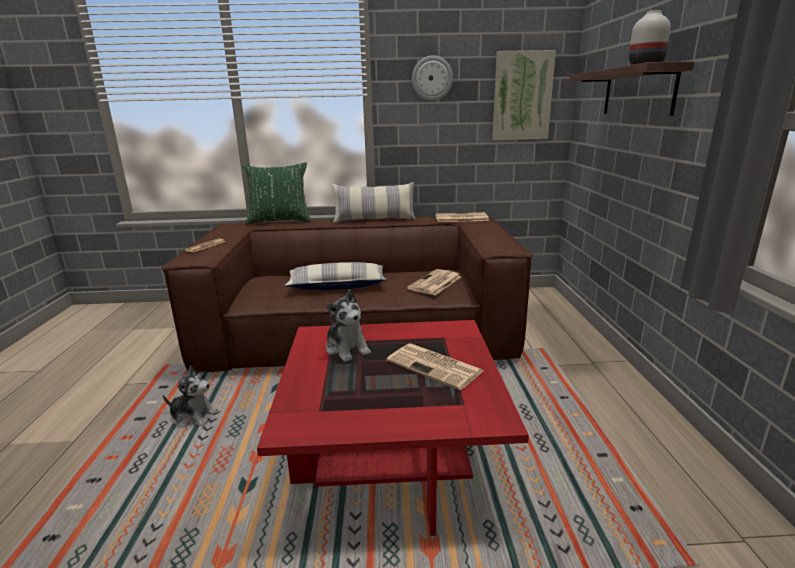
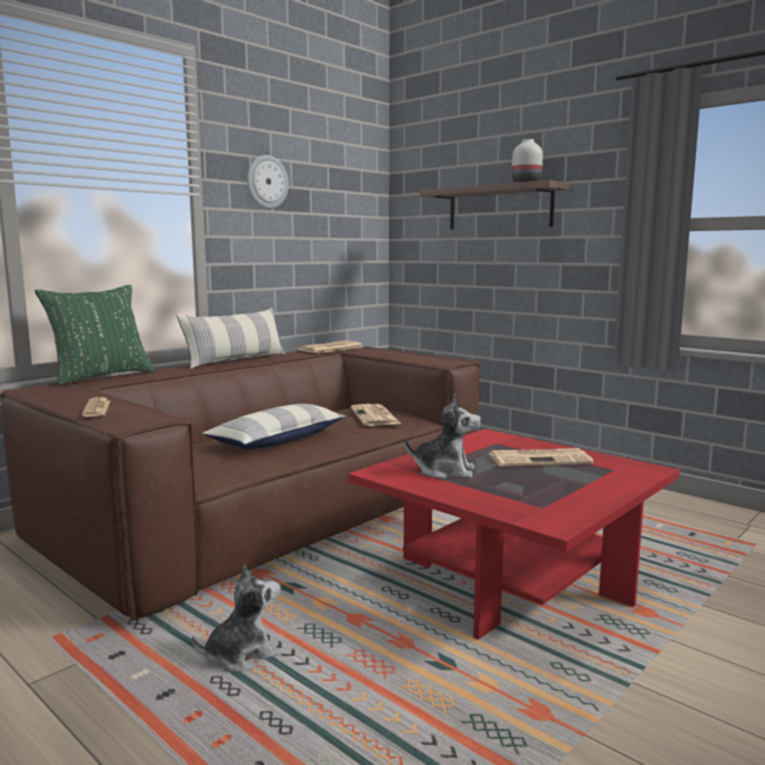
camera: 45 degrees left, 10 degrees down
(522, 96) = (349, 211): picture -> none

